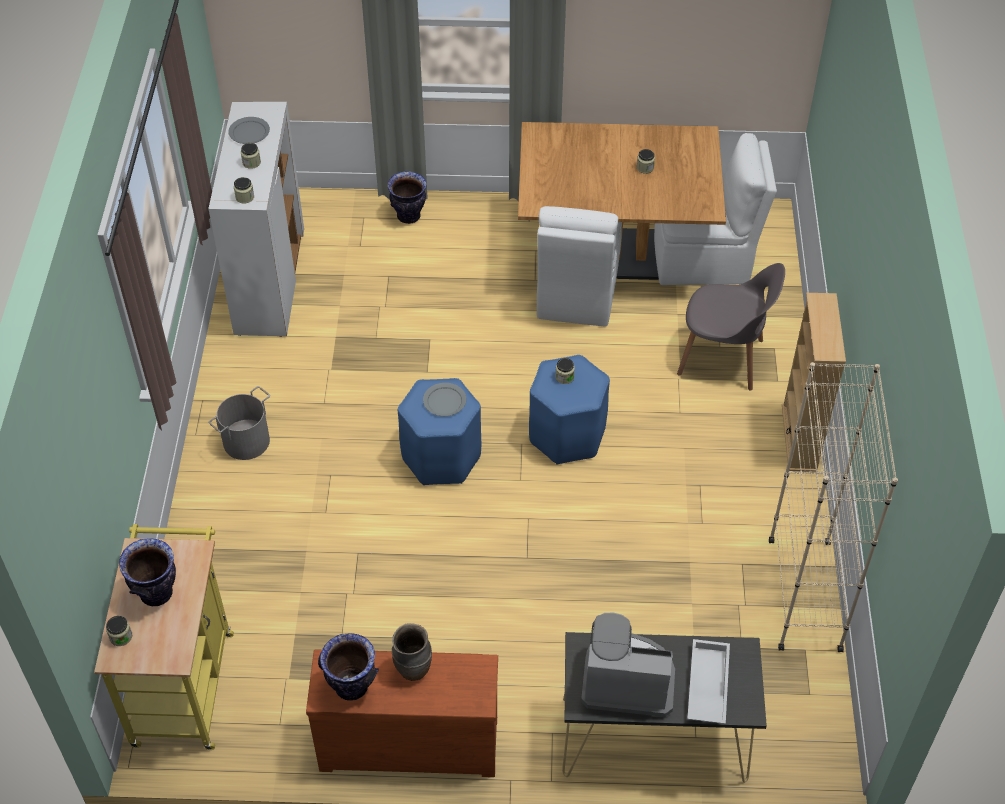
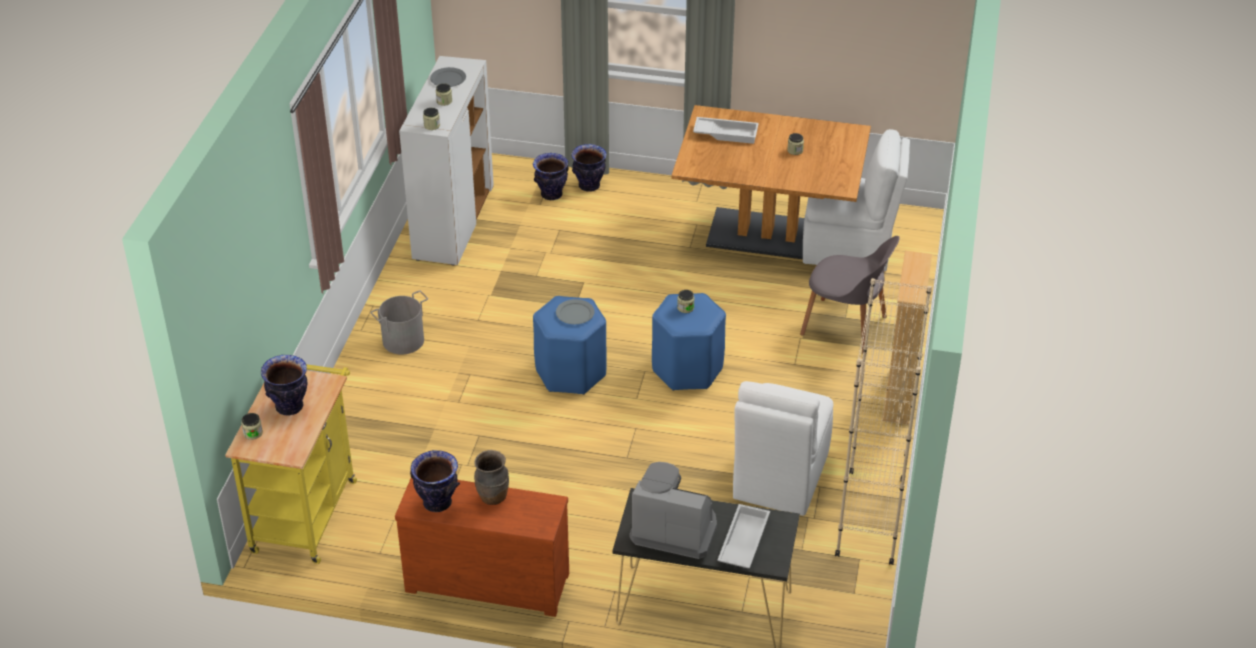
camera: 10 degrees right, 10 degrees down
(369, 232) = (551, 194): none -> vase
(565, 154) = (726, 133): none -> white tray
(576, 292) = (725, 261): white chair -> white chair (779, 477)

